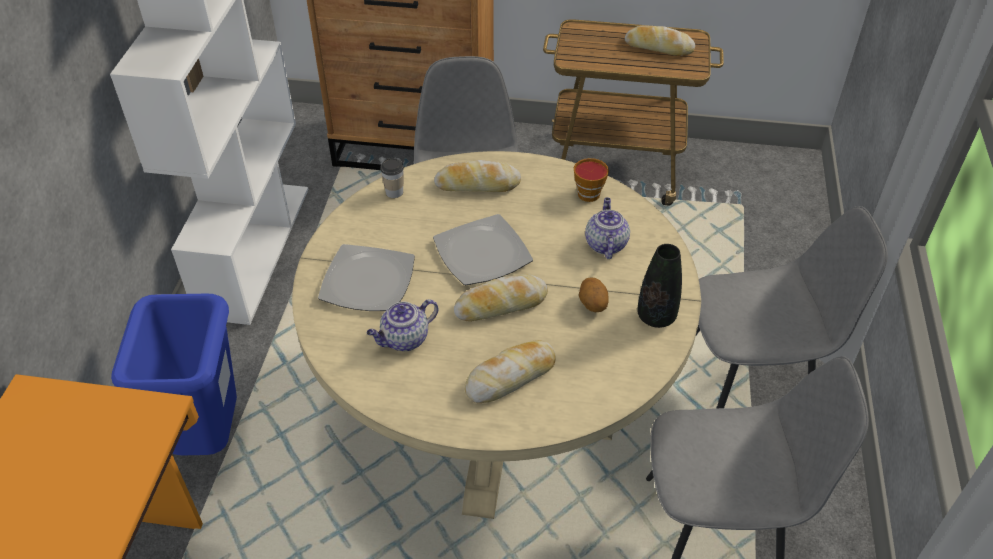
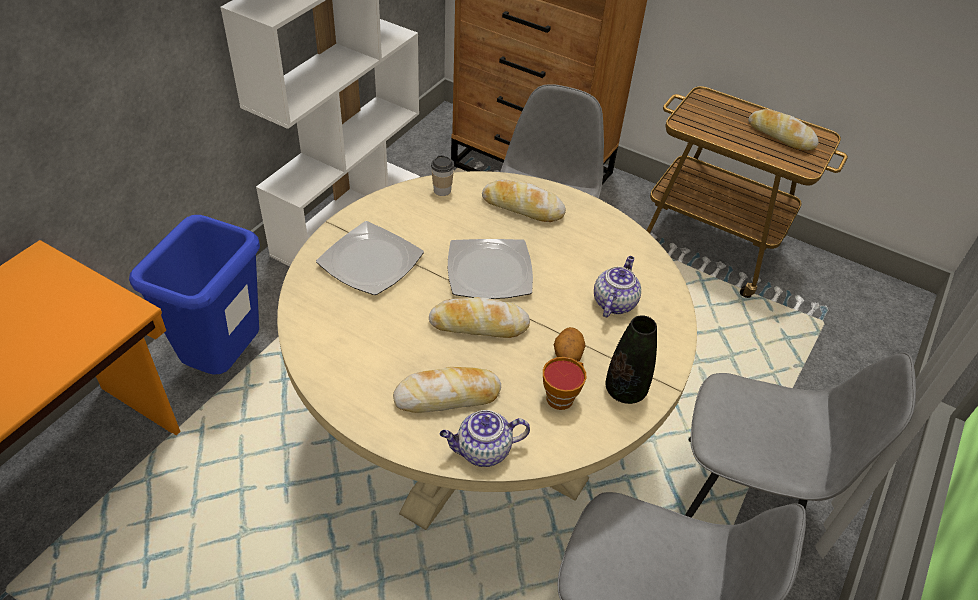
camera: 20 degrees right, 0 degrees up
(404, 340) = (370, 325): teapot -> teapot (482, 451)
(589, 192) = (626, 248): cup -> cup (562, 396)

